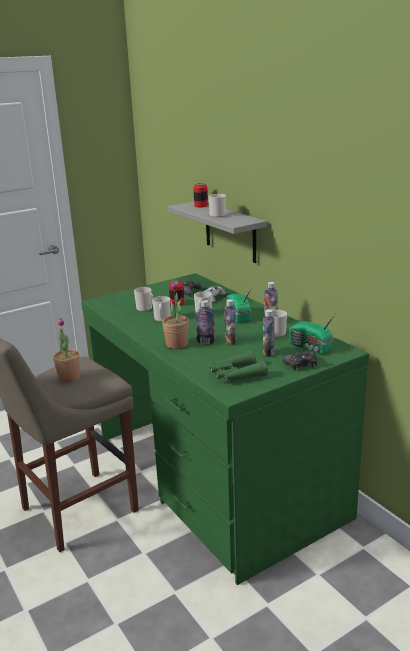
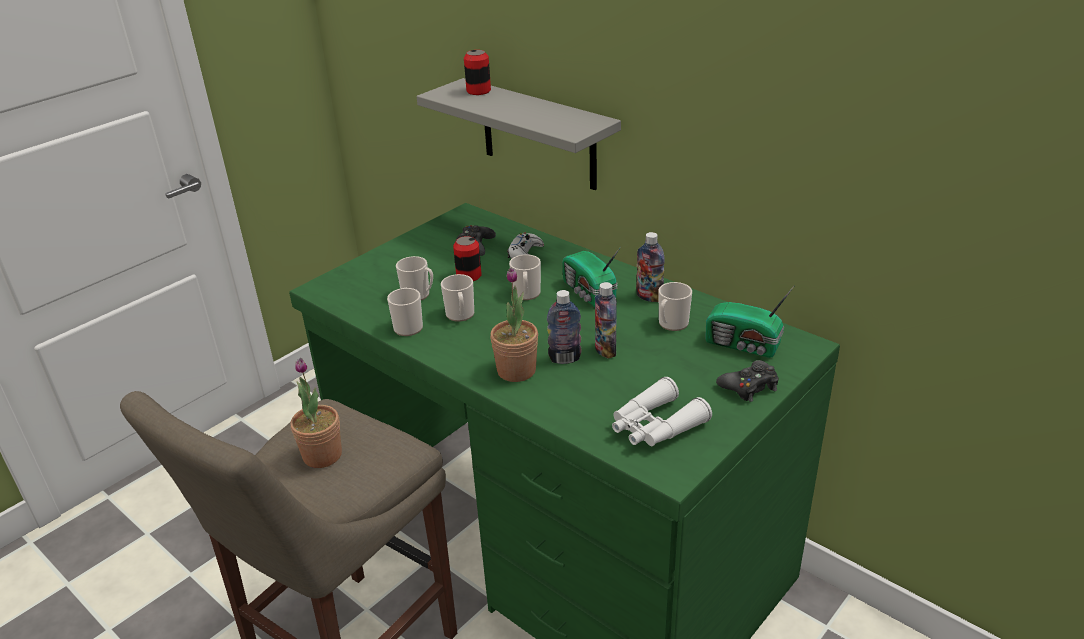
camera: 15 degrees left, 10 degrees up
(218, 215) = (525, 112): mug -> mug (408, 326)
(236, 375) = (655, 426): green binoculars -> white binoculars
(268, 353) = (682, 368): bottle -> none

